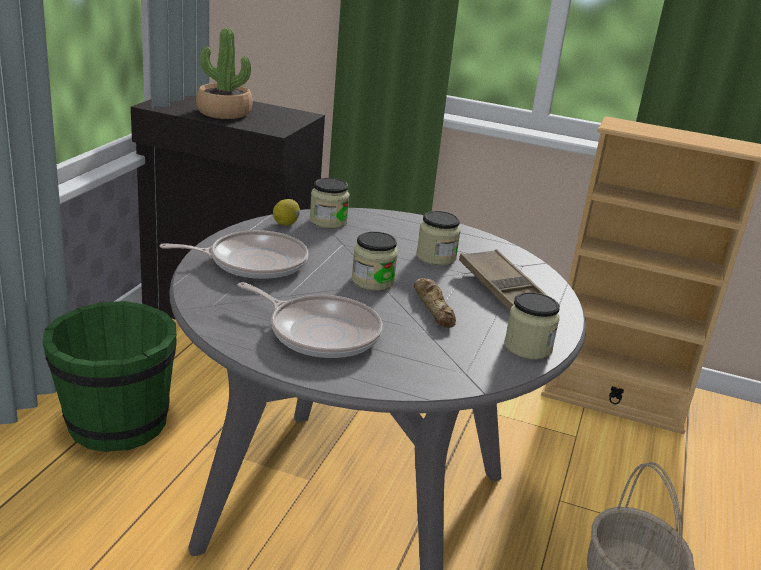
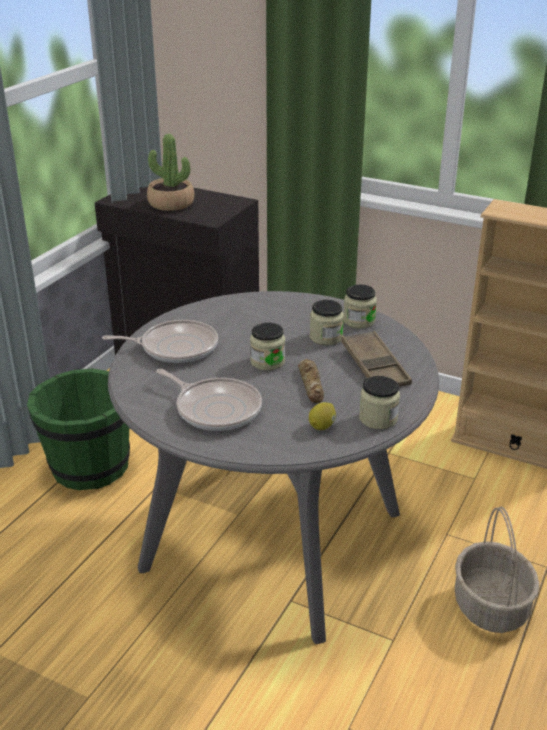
camera: 10 degrees right, 5 degrees up
(286, 223) = (209, 309): lemon -> lemon (322, 426)
(328, 221) = (244, 306): jar -> jar (359, 321)

